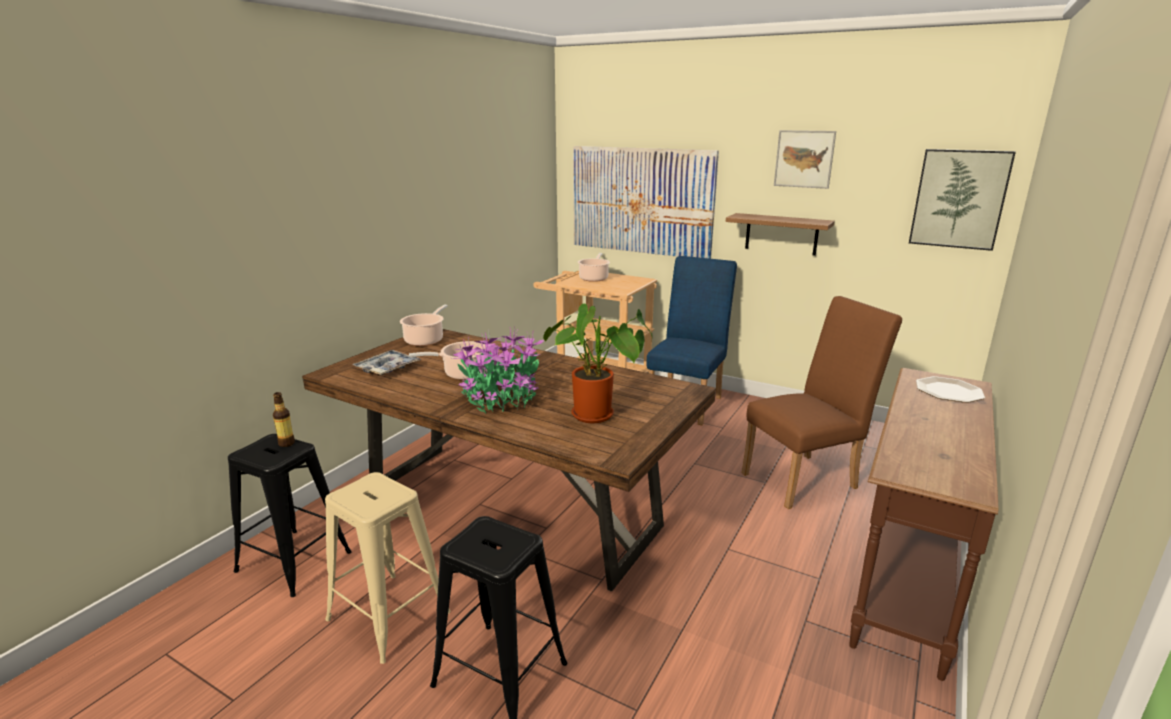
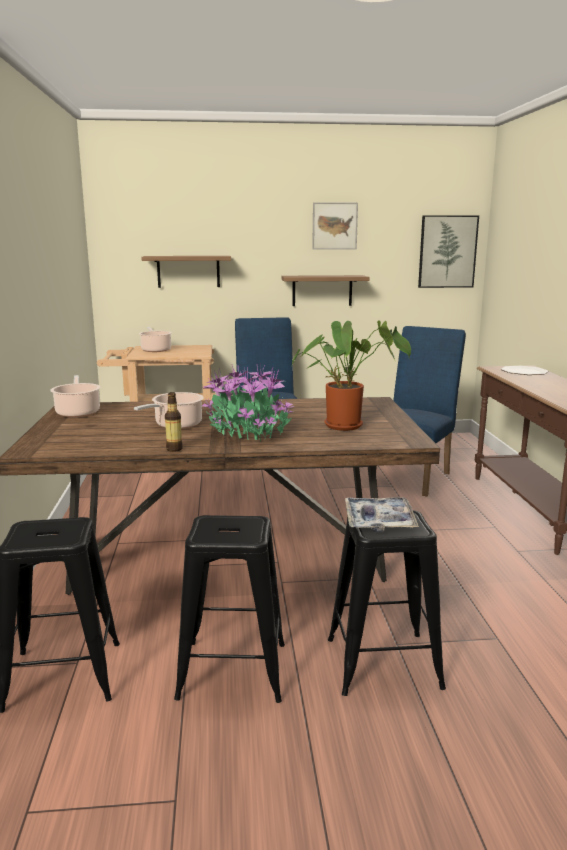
camera: 35 degrees left, 5 degrees down
(286, 443) = (54, 523): bottle -> bottle (174, 449)
(387, 368) = (88, 436): tray -> tray (379, 521)
(389, 616) = (233, 670): beige stool -> black stool
(641, 201) = (188, 271): picture -> shelf
(806, 478) = (413, 476): brown chair -> blue chair

